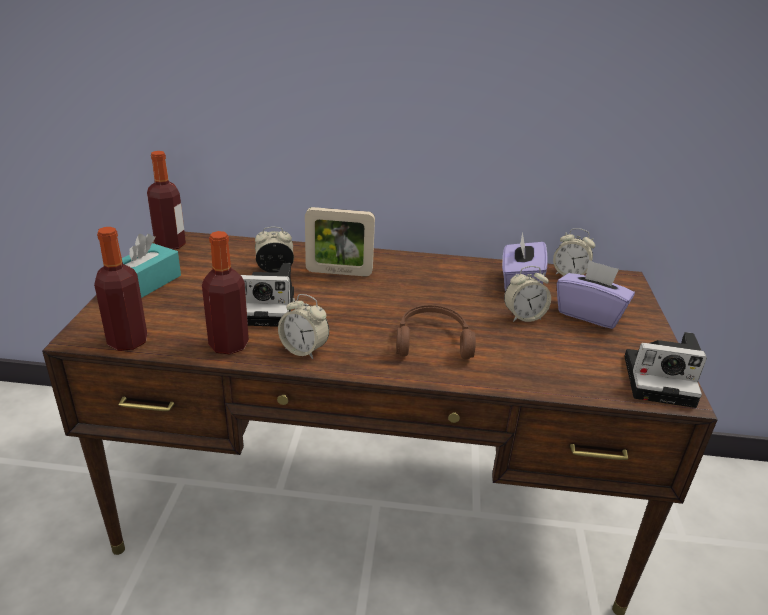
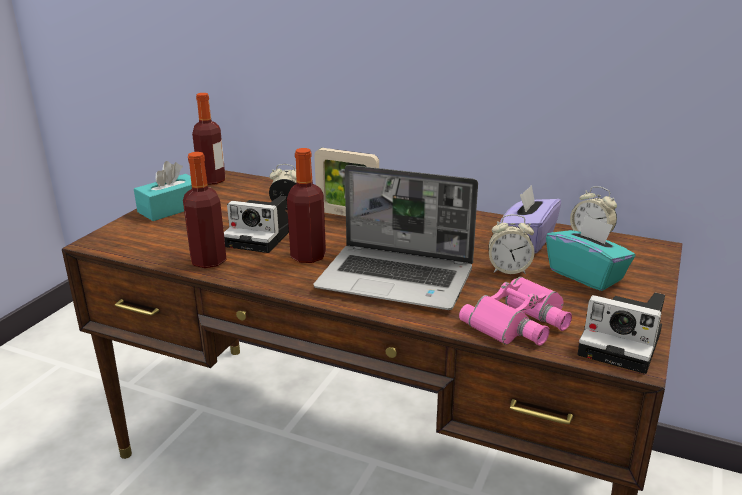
camera: 20 degrees right, 5 degrees down
(128, 341) = (129, 249): bottle -> bottle (308, 256)
(304, 350) = (271, 272): alarm clock -> none
(432, 340) = (397, 279): brown headphones -> laptop
(567, 371) = (520, 322): none -> pink binoculars
(589, 314) = (586, 275): purple tissue box -> turquoise tissue box

